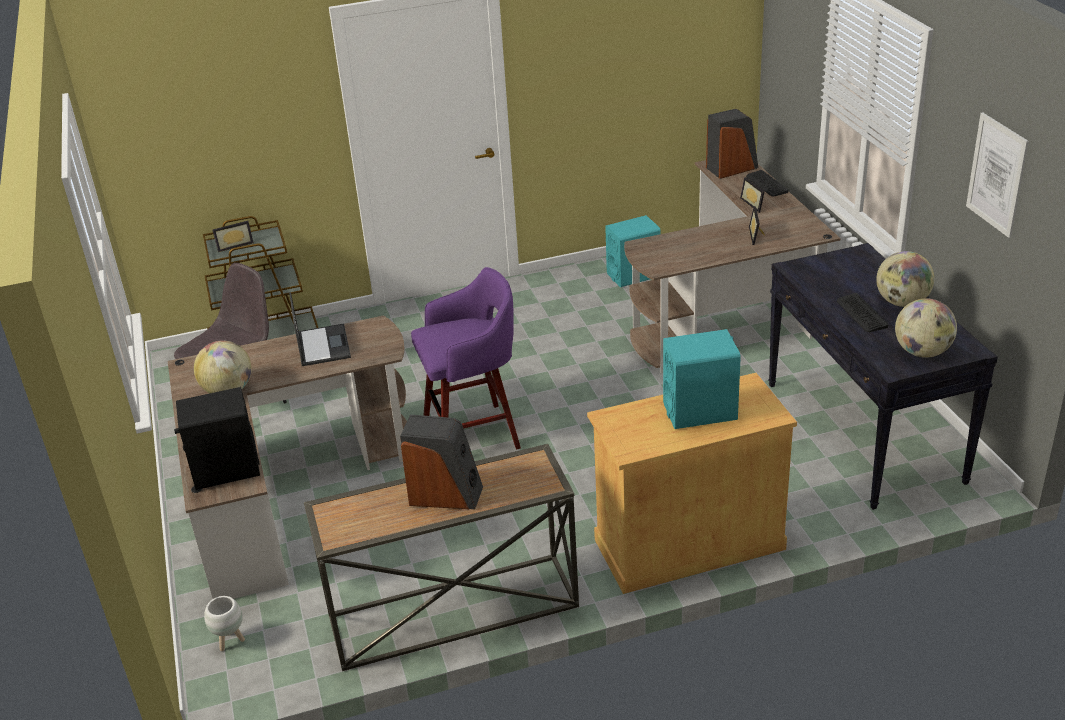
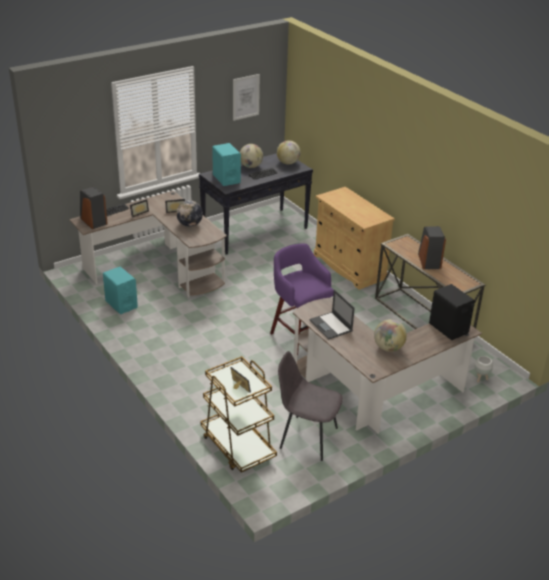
camera: 110 degrees left, 0 degrees up
(323, 345) = (331, 326): laptop -> laptop turned 90 degrees counterclockwise
(700, 246) = (190, 225): none -> globe
(700, 411) = (350, 204): turquoise speaker -> turquoise speaker (226, 179)

